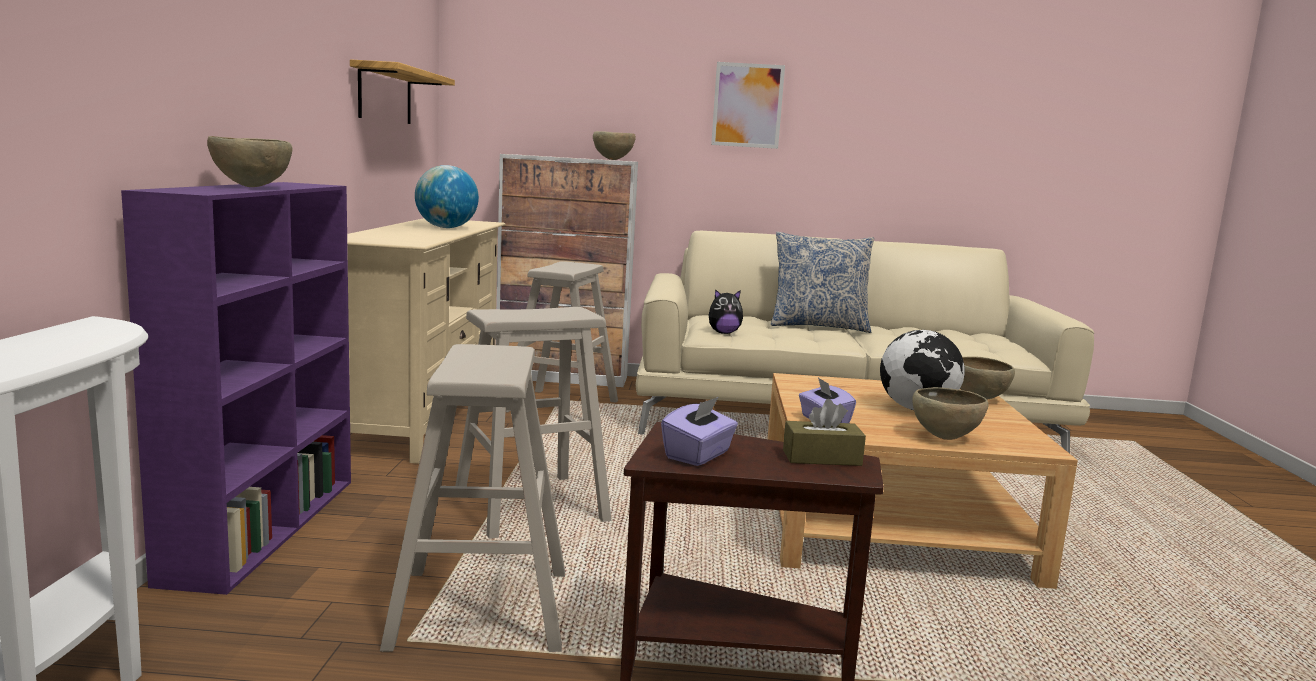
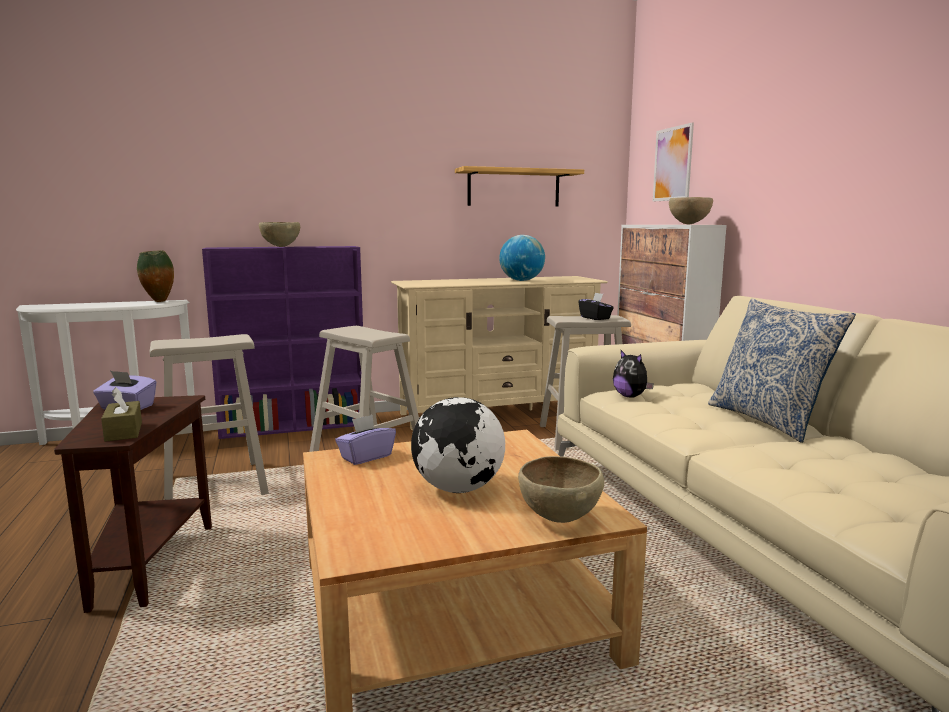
camera: 70 degrees right, 0 degrees up
(89, 327) = (159, 301): none -> vase
(571, 266) = (595, 318): none -> black tissue box
(747, 105) = (825, 149): picture -> picture (672, 164)
(945, 438) = (353, 505): brown bowl -> none

